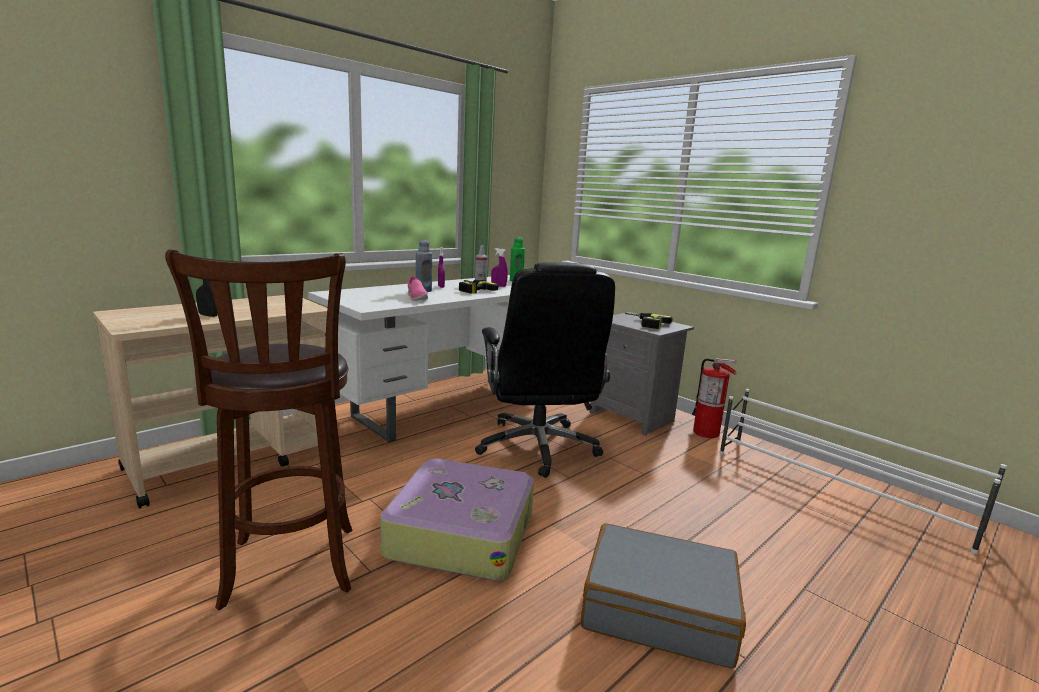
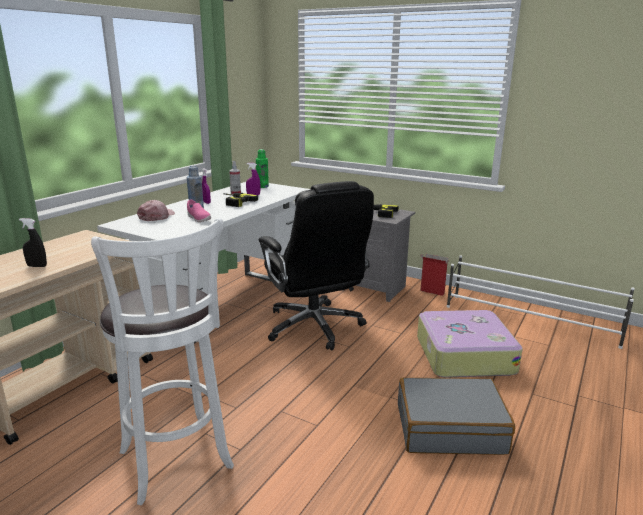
camera: 15 degrees left, 5 degrees up
(290, 570) = (177, 463): brown stool -> white stool
(376, 292) = (157, 216): none -> pink cap
(461, 532) = (291, 406): suitcase -> suitcase (463, 354)
(706, 433) = (431, 292): fire extinguisher -> cardboard box

